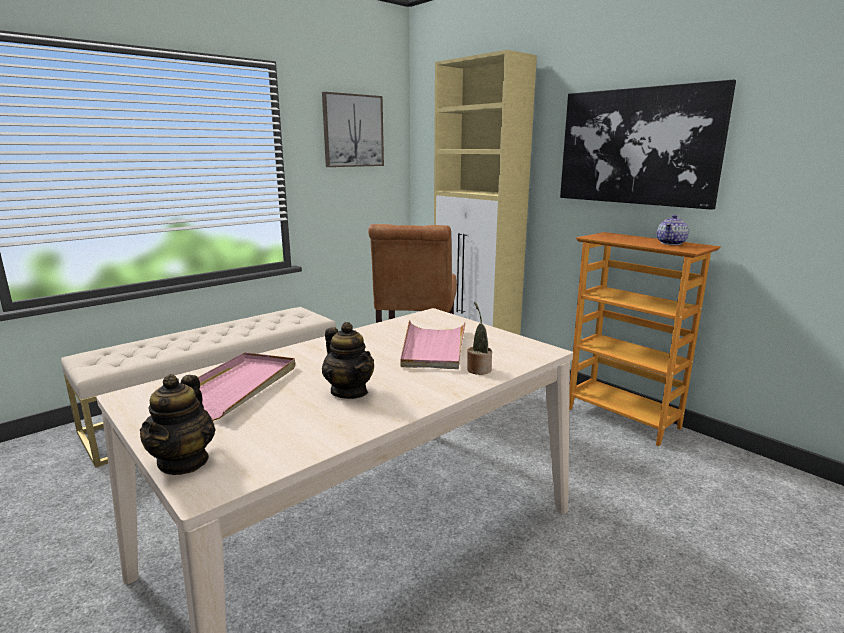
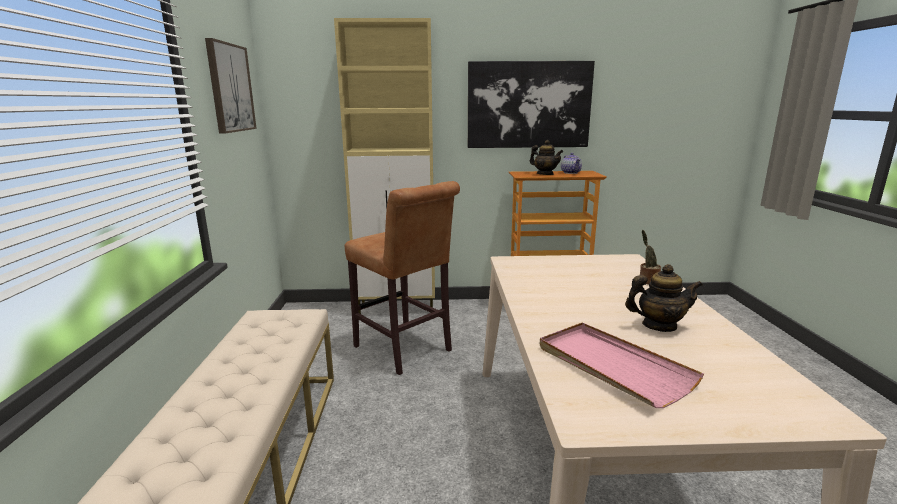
camera: 50 degrees left, 0 degrees up
(184, 461) = (775, 419): teapot -> teapot (545, 174)
(433, 348) = (589, 280): pink tray -> none

